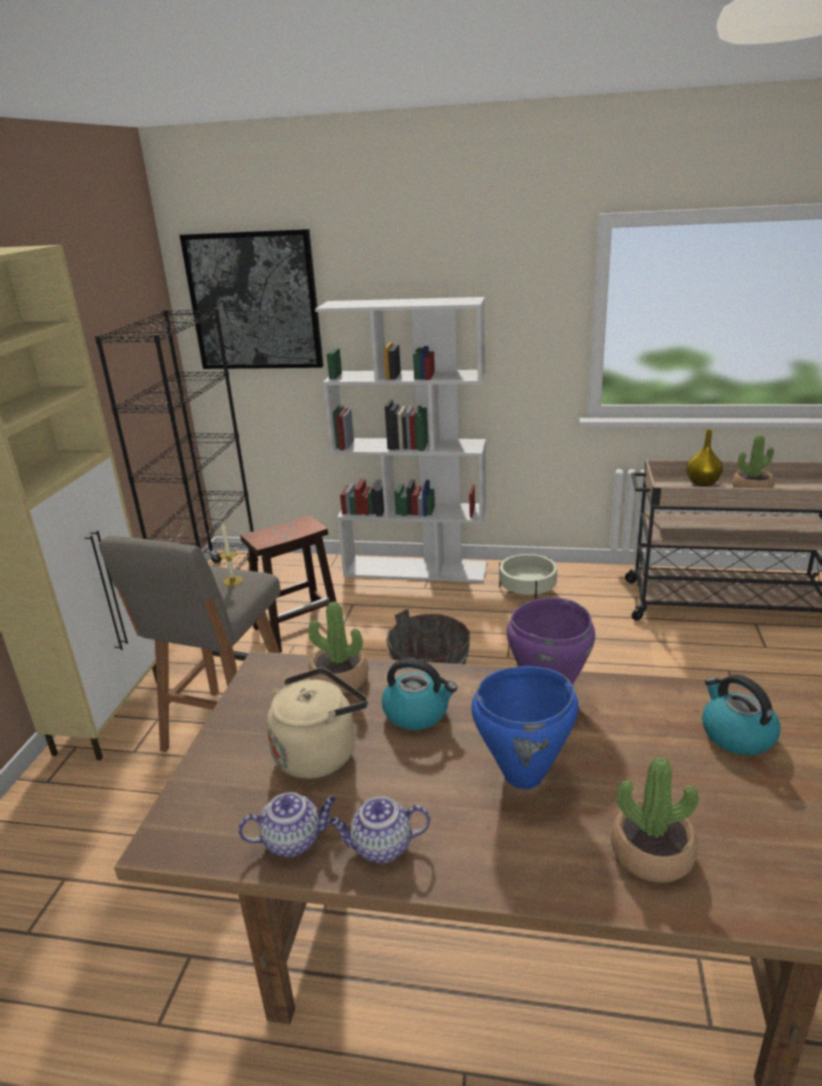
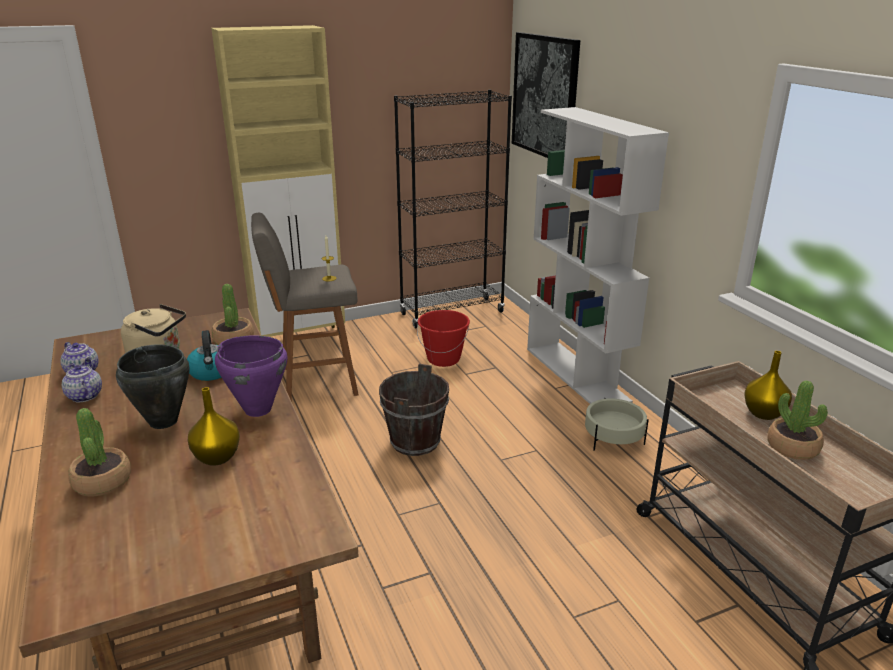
camera: 55 degrees right, 0 degrees up
(298, 627) = (443, 359): brown stool -> red bucket
(524, 775) = (163, 422): blue cooking pot -> black cooking pot
(643, 745) = (216, 458): none -> yellow vase
(736, 735) = (249, 495): kettle -> none

